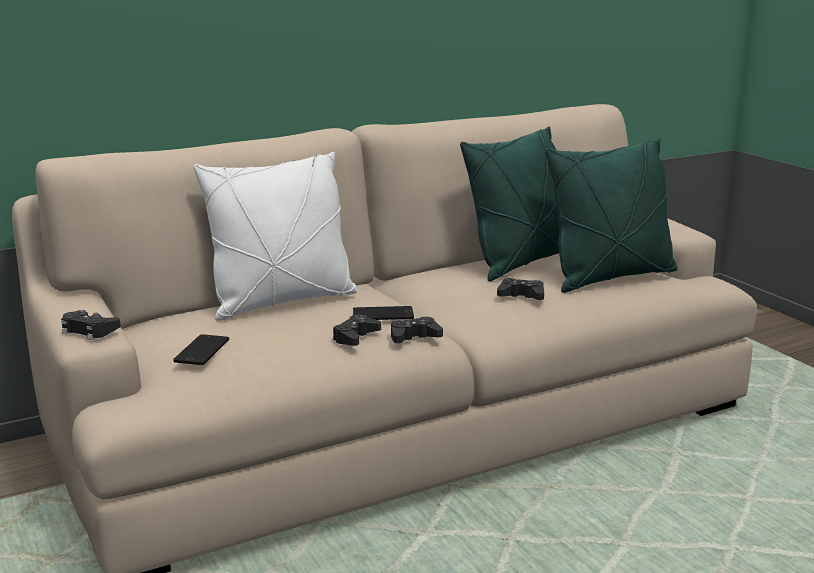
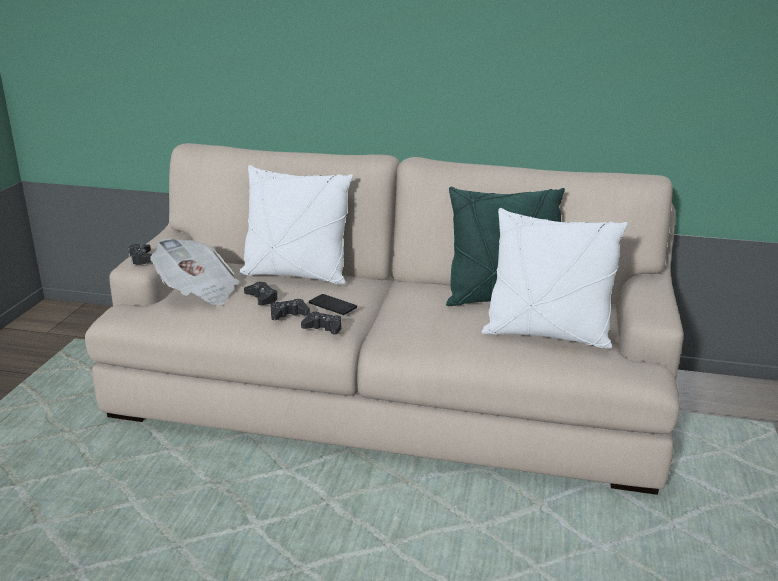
camera: 40 degrees right, 5 degrees up
(202, 350) = (198, 291): phone -> newspaper
(521, 296) = (447, 325): black game controller -> black game controller (262, 298)
(610, 277) = (546, 335): green pillow -> white pillow

